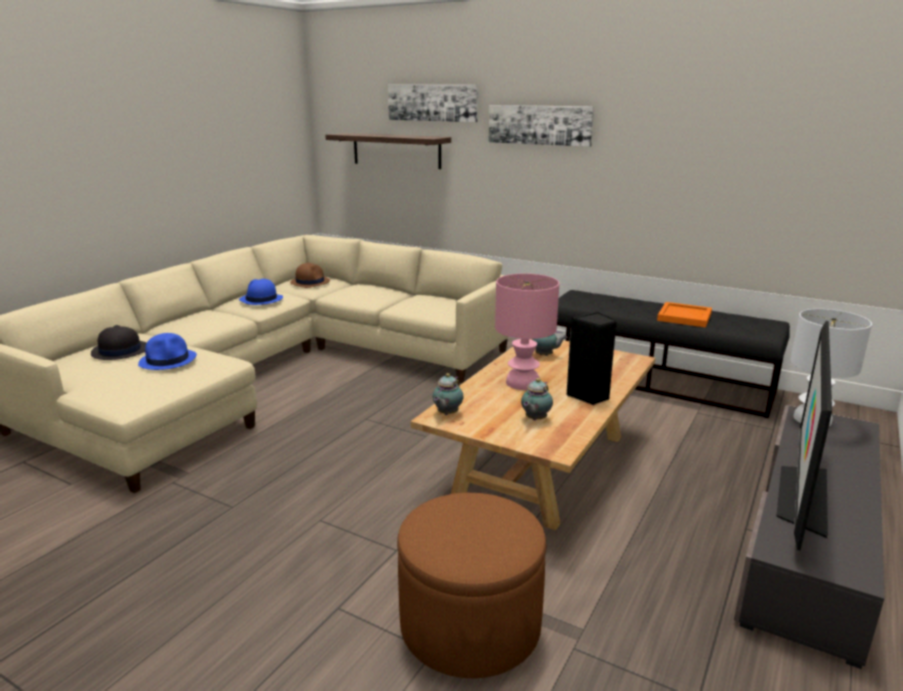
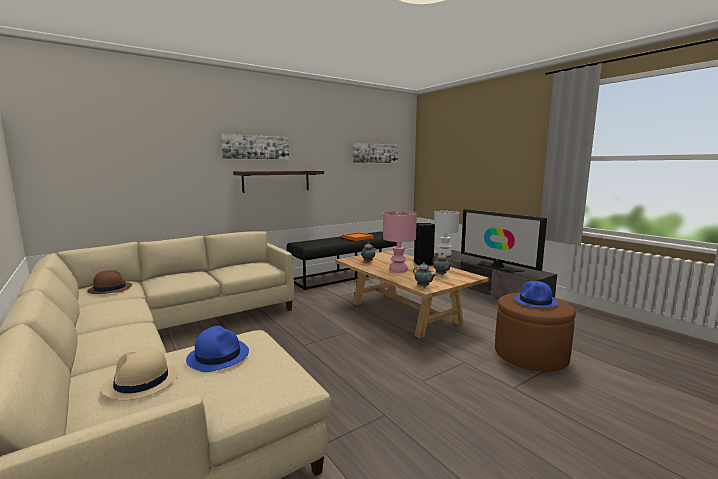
camera: 65 degrees left, 10 degrees down
(120, 351) = (141, 382): black hat -> beige hat
(261, 299) = (115, 308): blue hat -> blue hat (535, 301)
(396, 150) = (133, 168): shelf -> shelf (276, 181)
(432, 103) = (169, 131): picture -> picture (375, 153)

